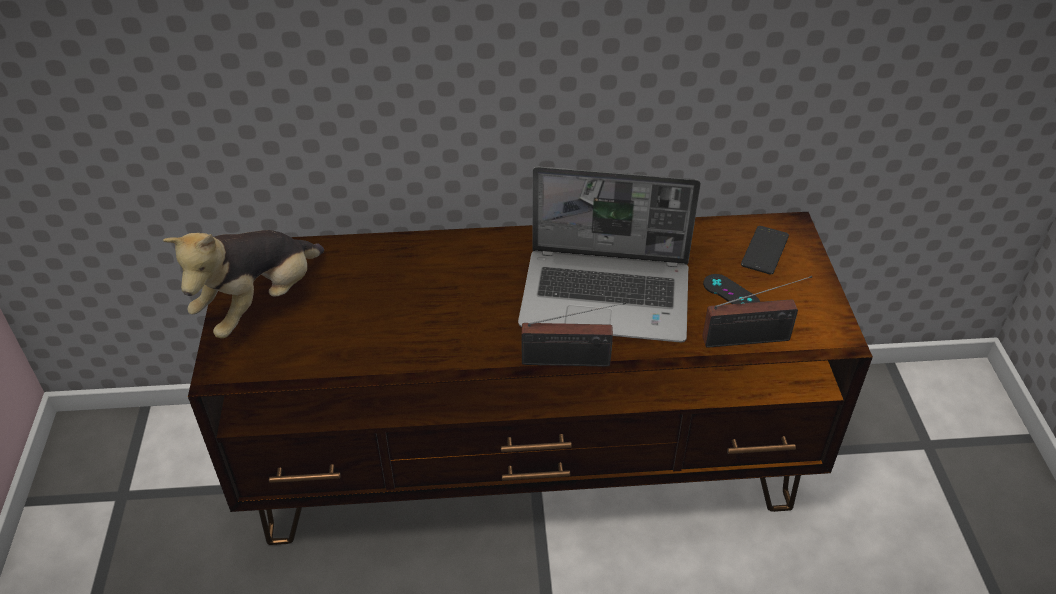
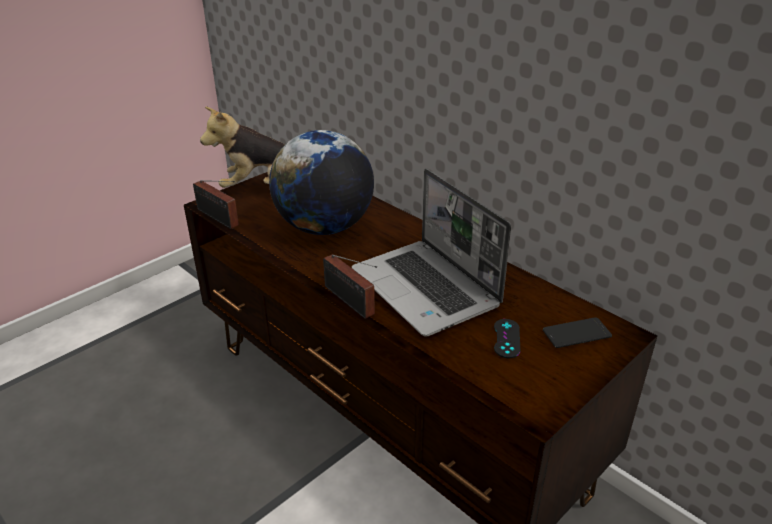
camera: 50 degrees right, 10 degrees down
(409, 303) = (324, 227): none -> globe
(751, 339) = (473, 368): radio -> radio (219, 218)

